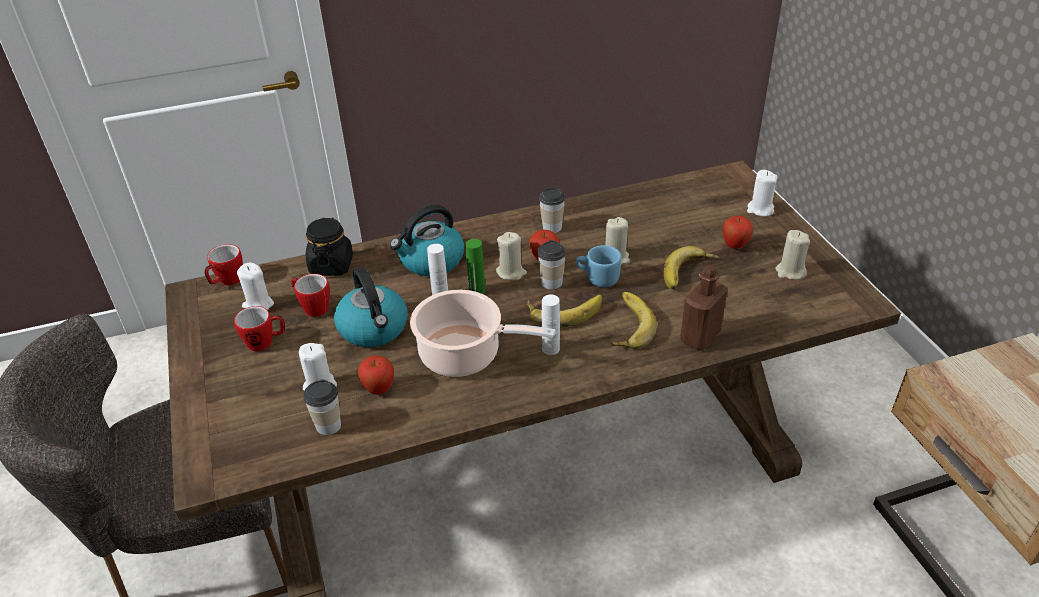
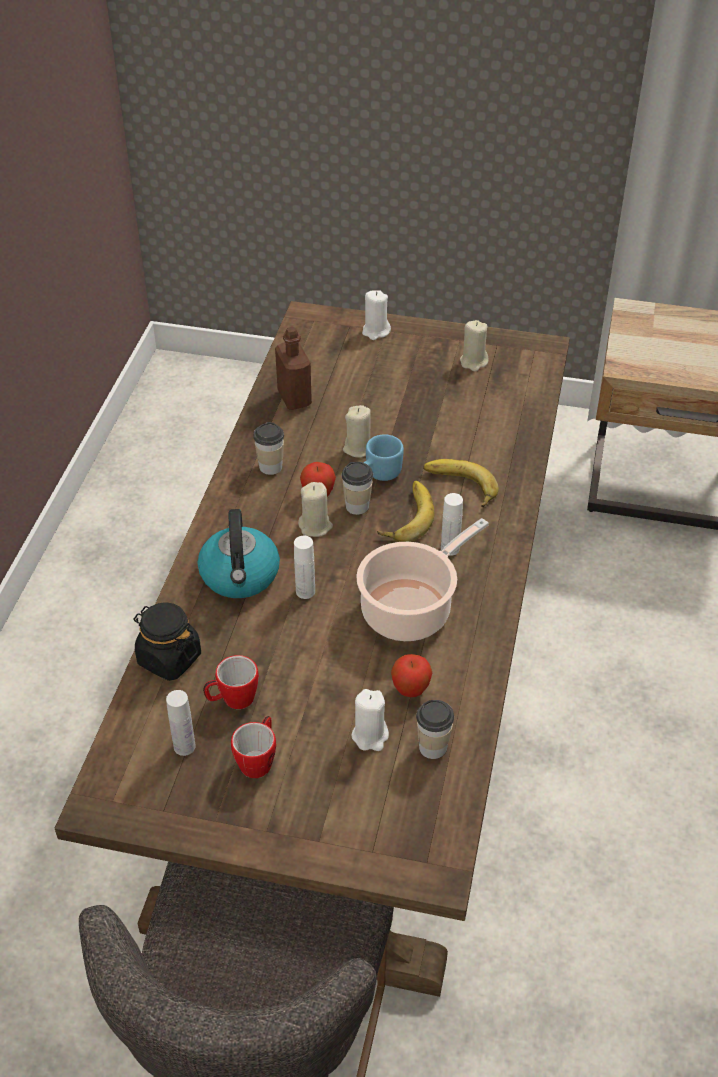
camera: 60 degrees left, 5 degrees up
(227, 281) = (110, 763): mug -> none
(258, 305) = (184, 746): white candle -> white bottle
(374, 329) = (314, 661): kettle -> none
(477, 291) = (322, 562): green bottle -> none
(689, 273) = (423, 417): banana -> none
(700, 337) = (510, 453): brown bottle -> brown bottle (294, 398)
(735, 246) = (411, 372): apple -> none

